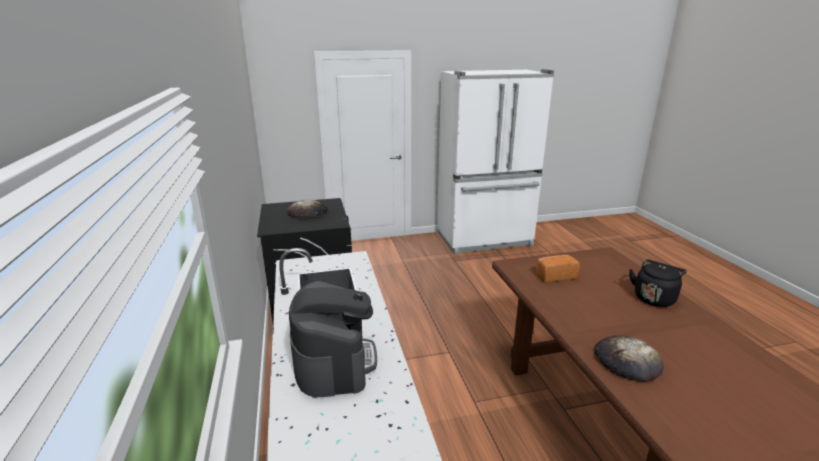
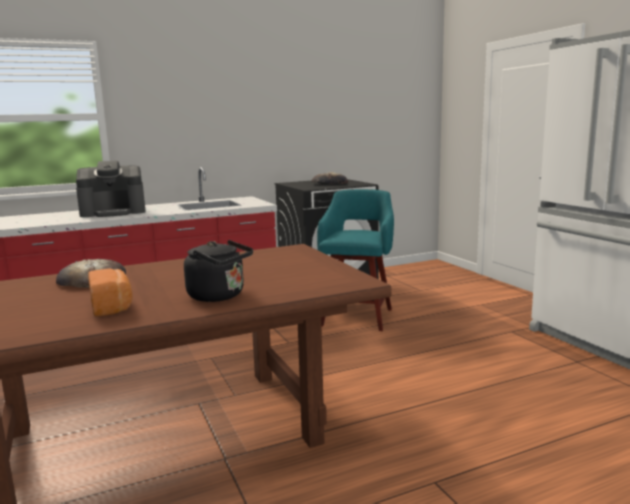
camera: 80 degrees right, 10 degrees down
(402, 310) = (357, 316): none -> turquoise stool
(554, 276) = (272, 261): bread -> bread (112, 306)

